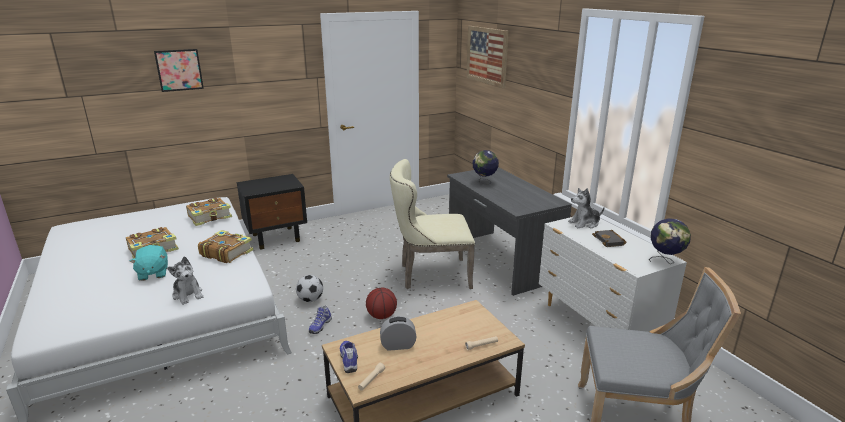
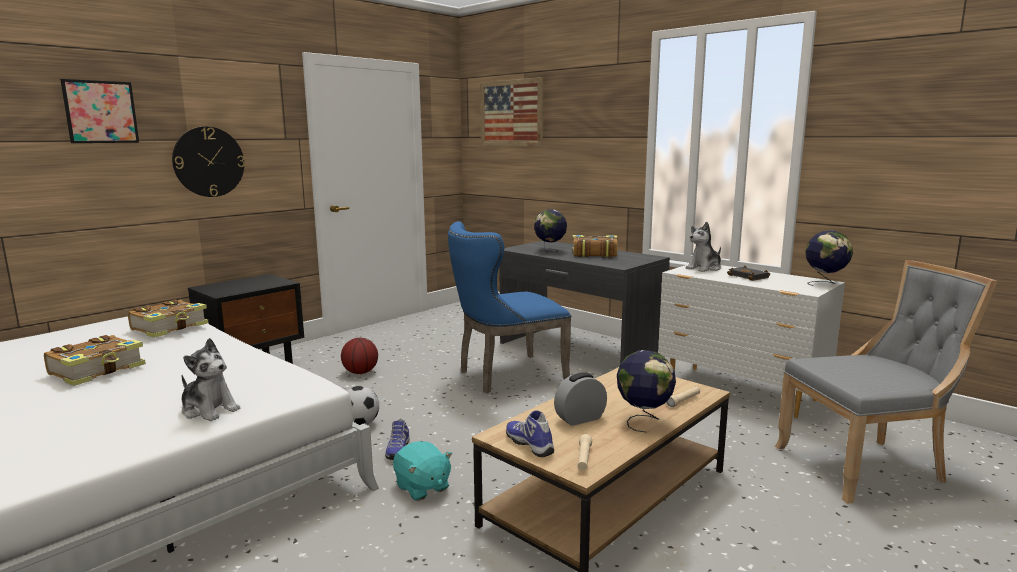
camera: 20 degrees left, 10 degrees down
(153, 273) = (120, 396): turquoise plush toy -> turquoise plush toy (422, 487)
(226, 253) = (232, 359): book -> book (594, 254)
(250, 98) = (208, 162): none -> wall clock
(382, 316) = (477, 425): basketball -> basketball (360, 372)
(430, 275) = (505, 375): beige chair -> blue chair
(437, 357) = (643, 421): none -> globe

